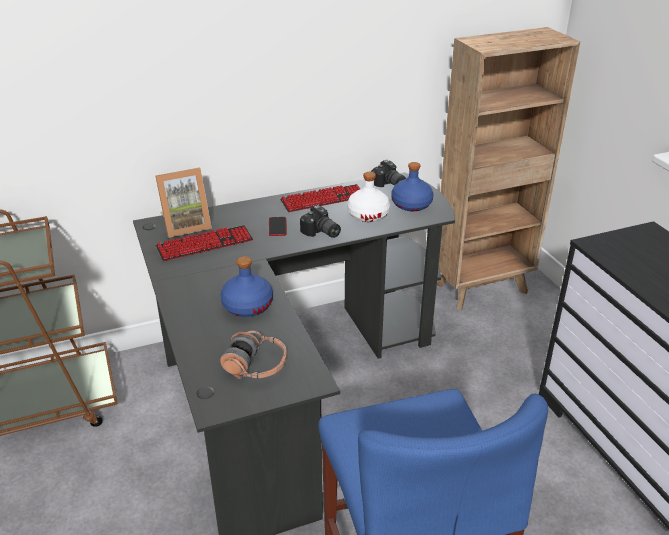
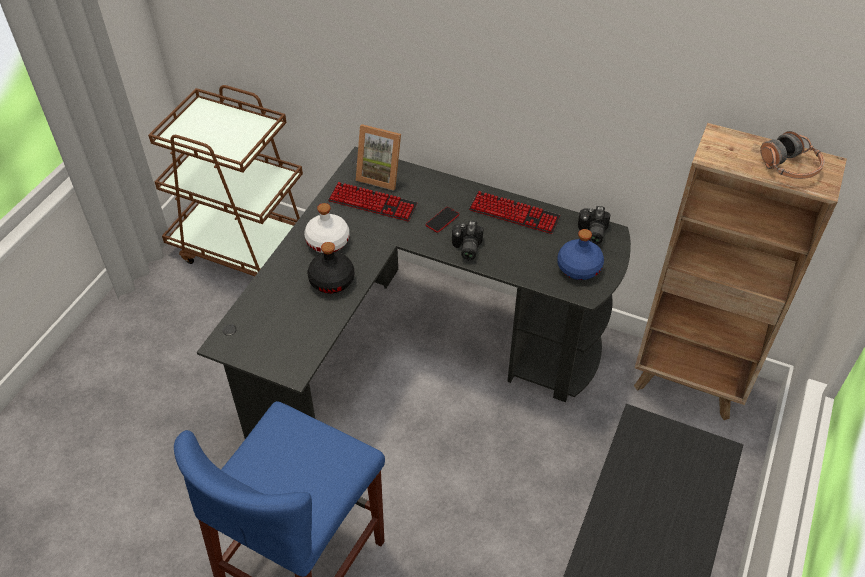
camera: 45 degrees right, 15 degrees up
(247, 306) = (332, 280): blue bottle -> black bottle
(256, 366) = (278, 333): headphones -> headphones (789, 167)
(368, 215) = (527, 254): white bottle -> white bottle (328, 241)

